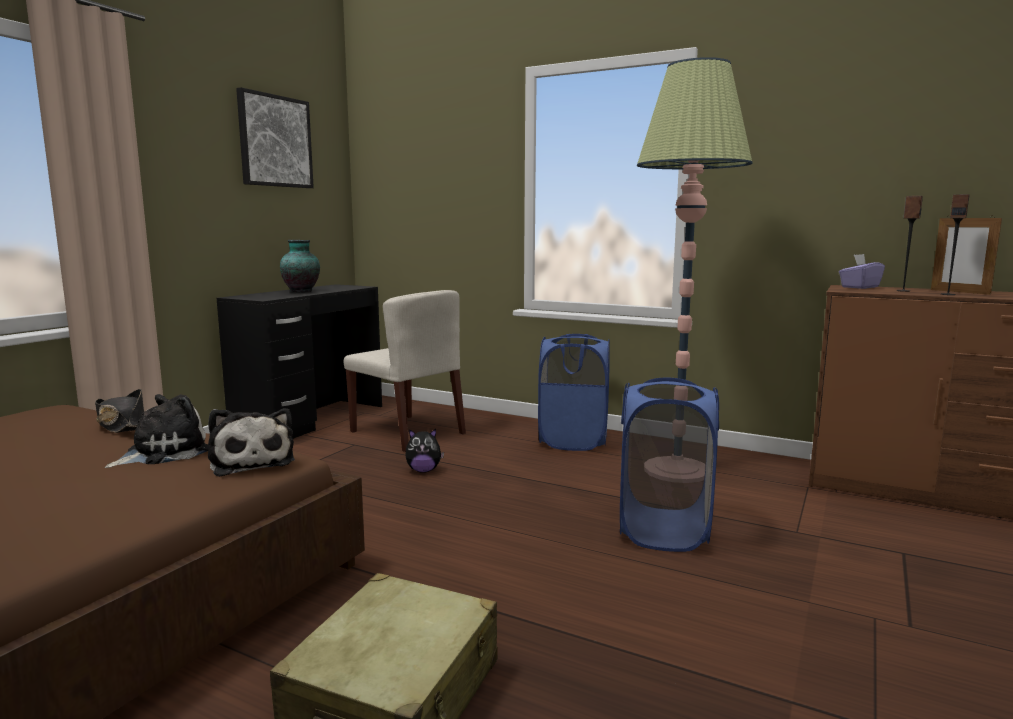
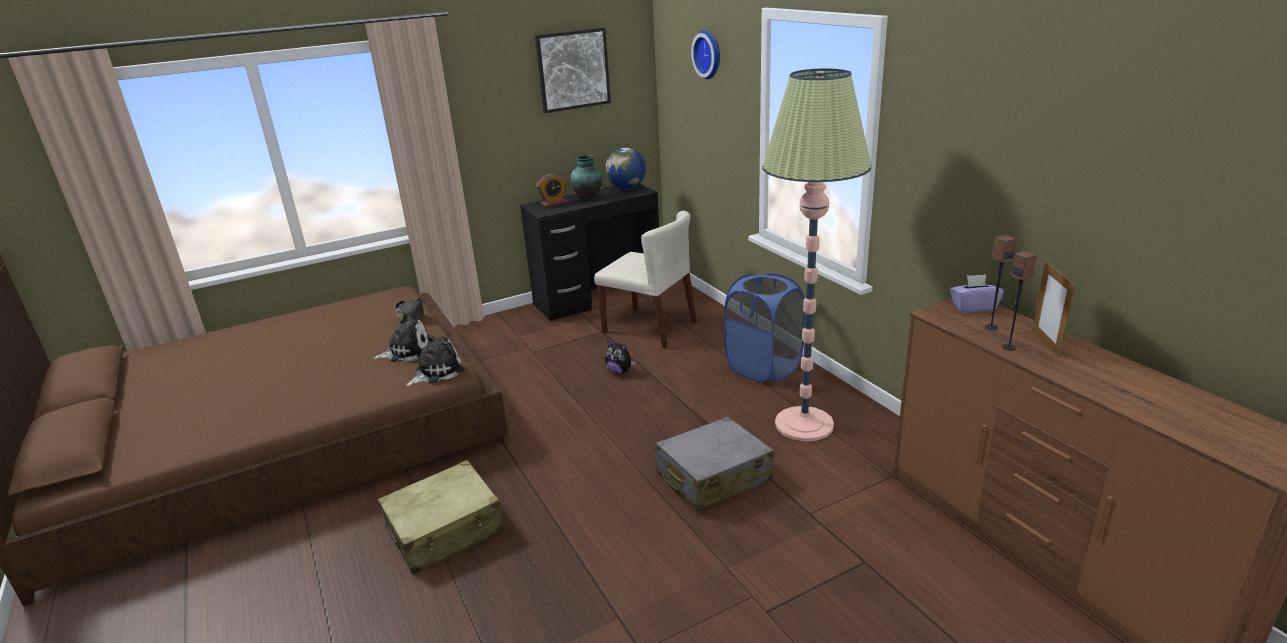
camera: 35 degrees right, 15 degrees up
(251, 461) = (436, 371): plush toy -> plush toy turned 135 degrees counterclockwise
(263, 295) = (553, 203): none -> alarm clock
(336, 286) = (627, 188): none -> globe
(408, 432) = (650, 327): beige chair -> beige chair turned 45 degrees counterclockwise
(442, 129) = (709, 54): none -> wall clock
(664, 530) = (713, 477): blue laundry basket -> grey suitcase

